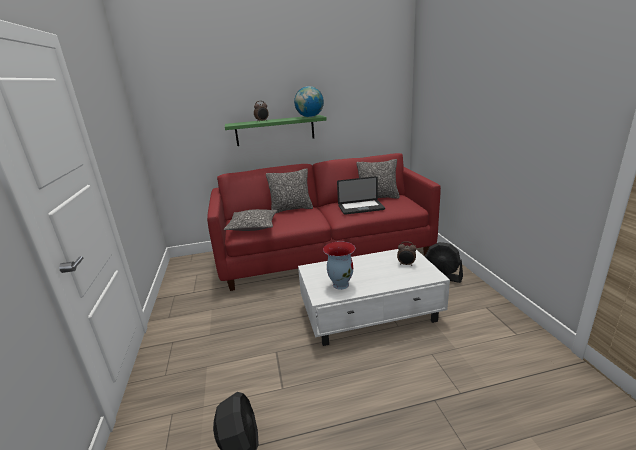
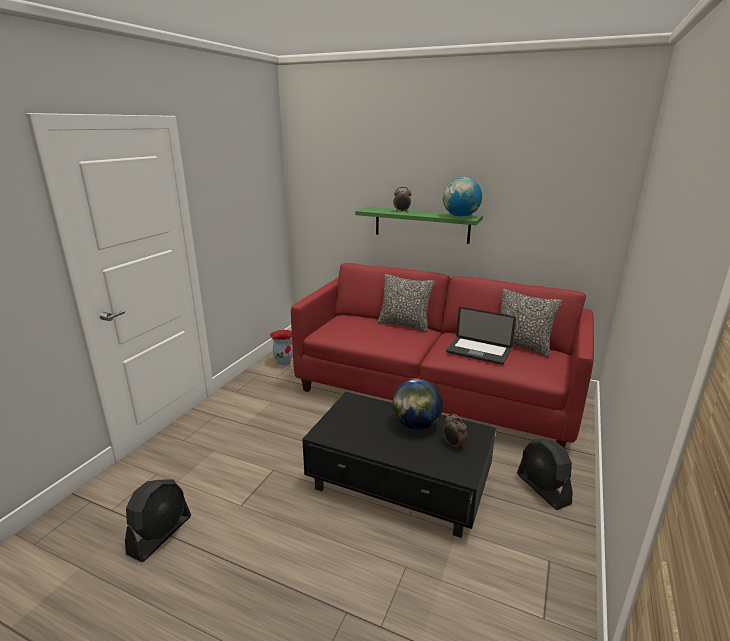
camera: 35 degrees right, 0 degrees up
(253, 226) = (342, 330): pillow -> none
(340, 284) = (354, 431): vase -> vase (284, 363)
(371, 264) = (416, 425): none -> globe
(371, 312) = (400, 483): white coffee table -> black coffee table

